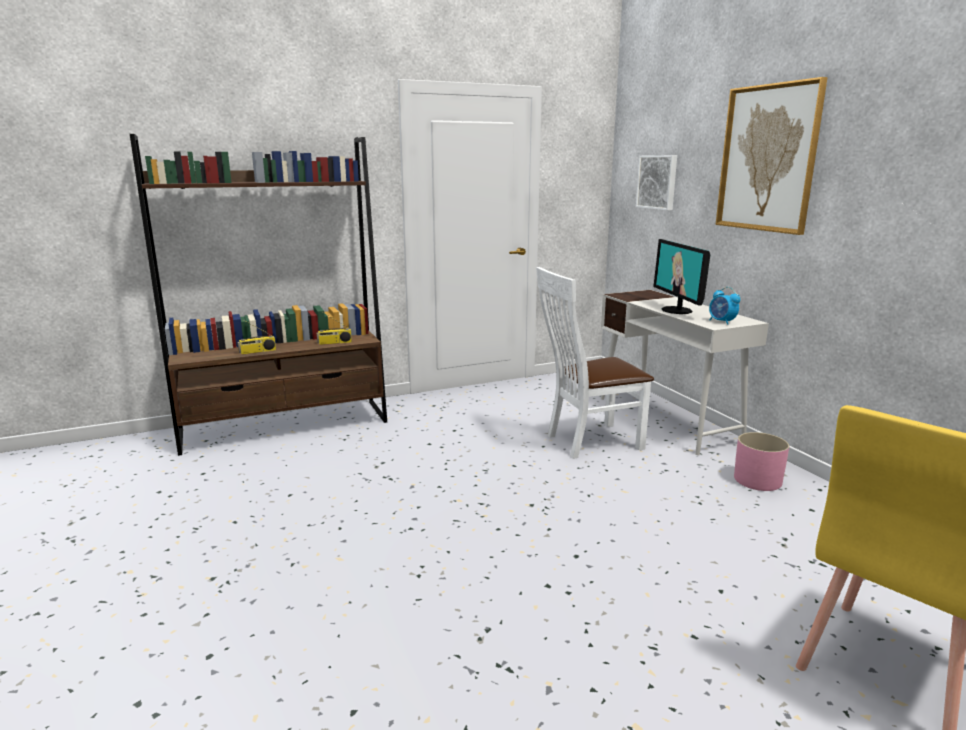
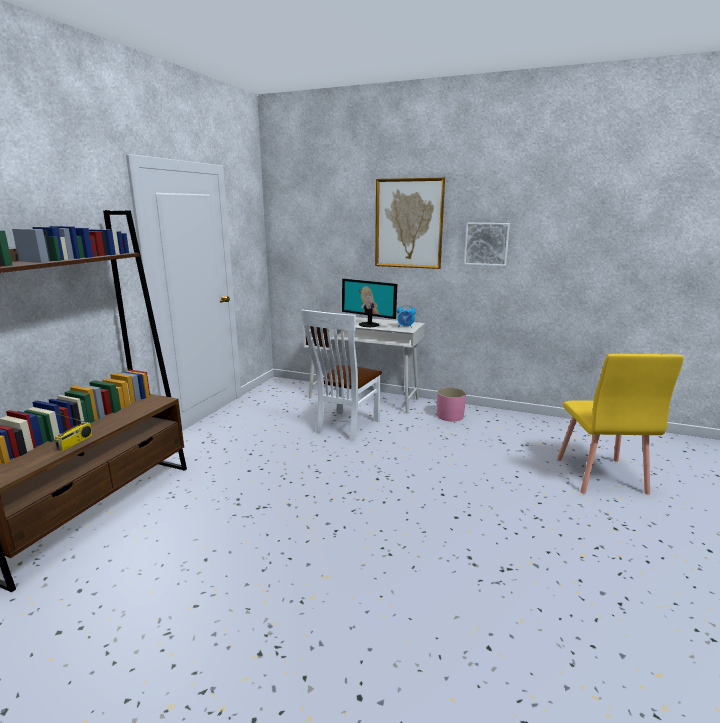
camera: 45 degrees left, 0 degrees up
(334, 343) = (138, 411): radio -> none
(658, 182) = (316, 238): picture -> picture (486, 244)

